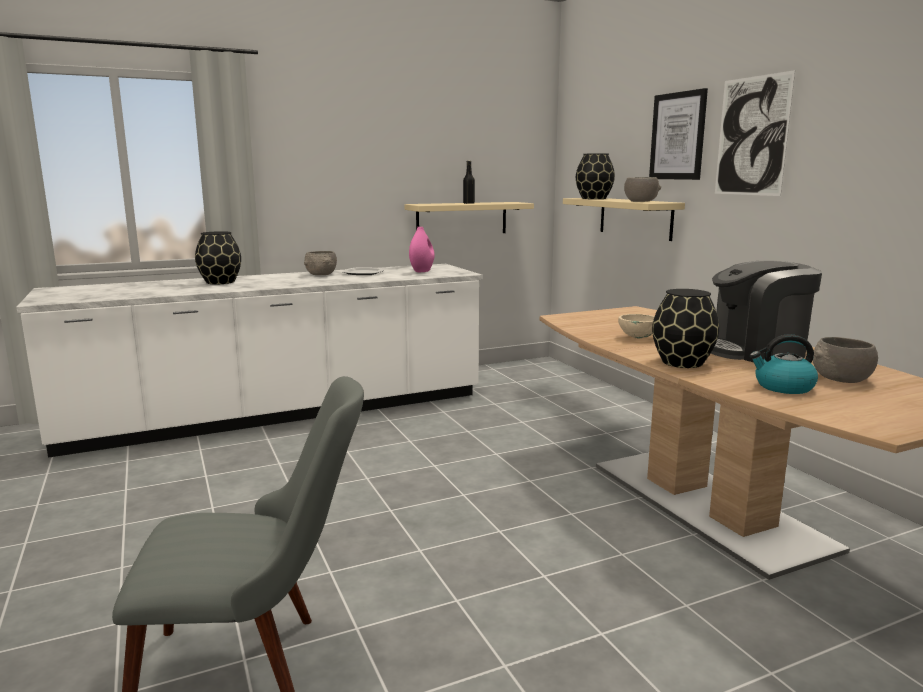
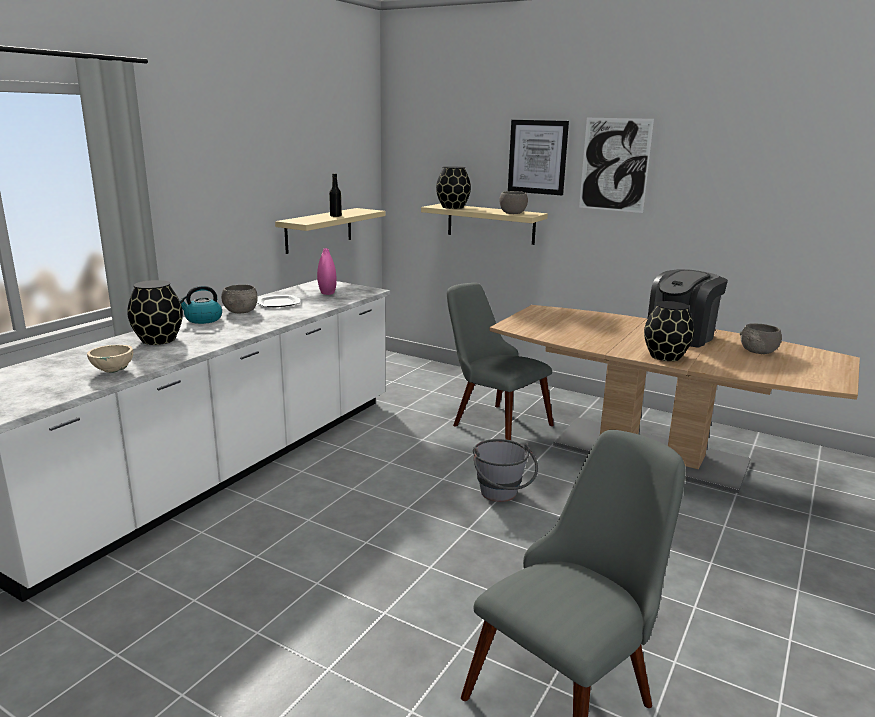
camera: 35 degrees left, 5 degrees up
(465, 495) = (501, 496): none -> grey bucket
(561, 433) = (492, 422): none -> grey chair
(637, 337) = (597, 338): beige bowl -> beige bowl (112, 371)
(783, 387) = (747, 365): kettle -> kettle (203, 320)

